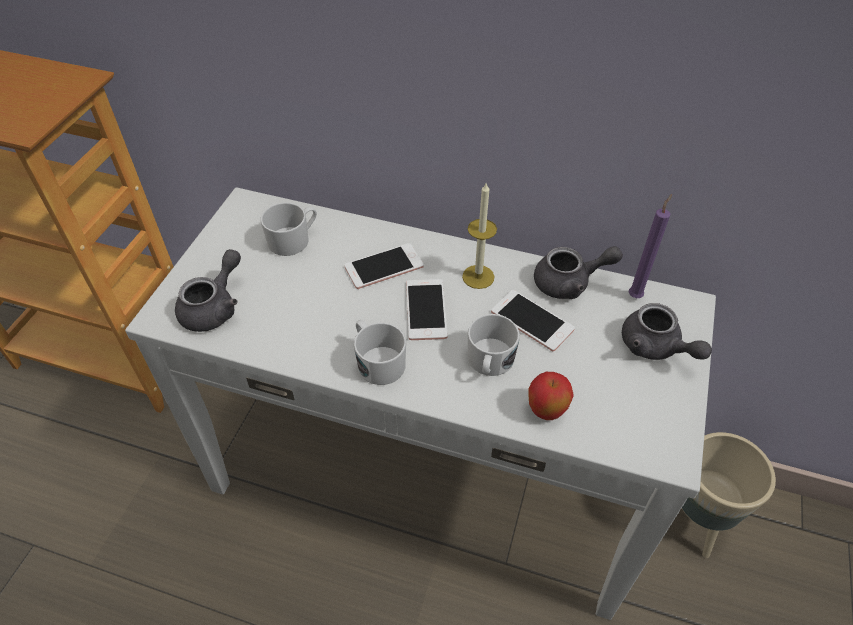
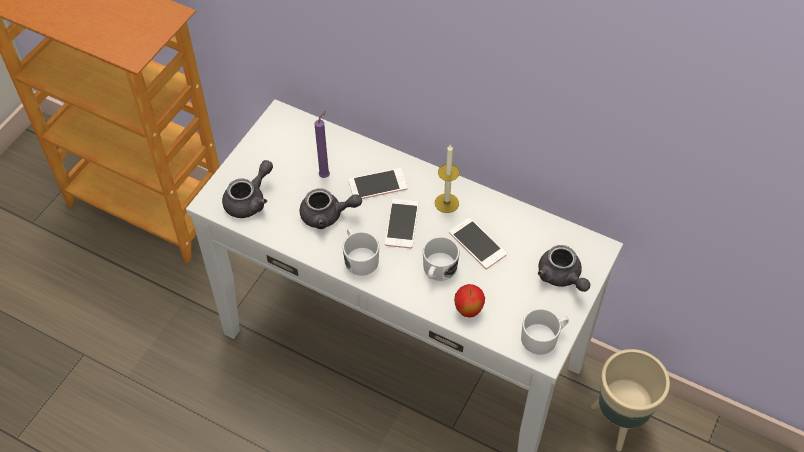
camera: 10 degrees right, 5 degrees up
(293, 239) = (313, 152): white mug -> white mug (543, 337)
(569, 283) = (514, 218): grey teapot -> grey teapot (327, 215)
(636, 295) = (561, 235): purple candle -> purple candle (326, 175)

